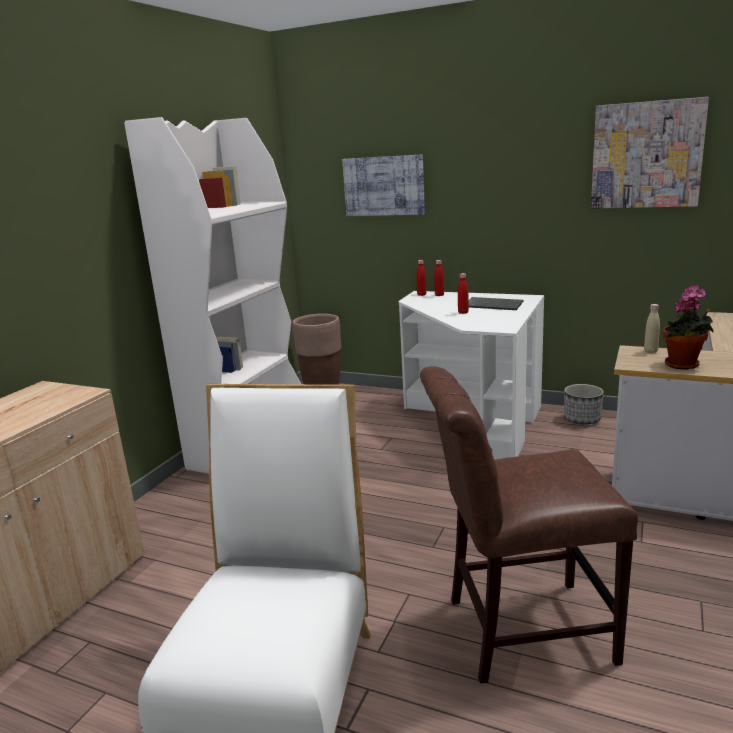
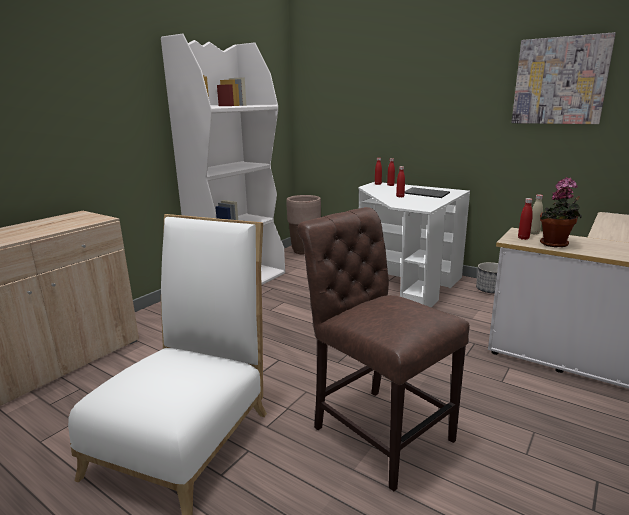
camera: 10 degrees right, 0 degrees up
(384, 186) = (358, 101): picture -> none
(519, 630) = (377, 429): brown chair -> brown chair turned 45 degrees clockwise
(642, 360) = (523, 238): none -> red bottle

